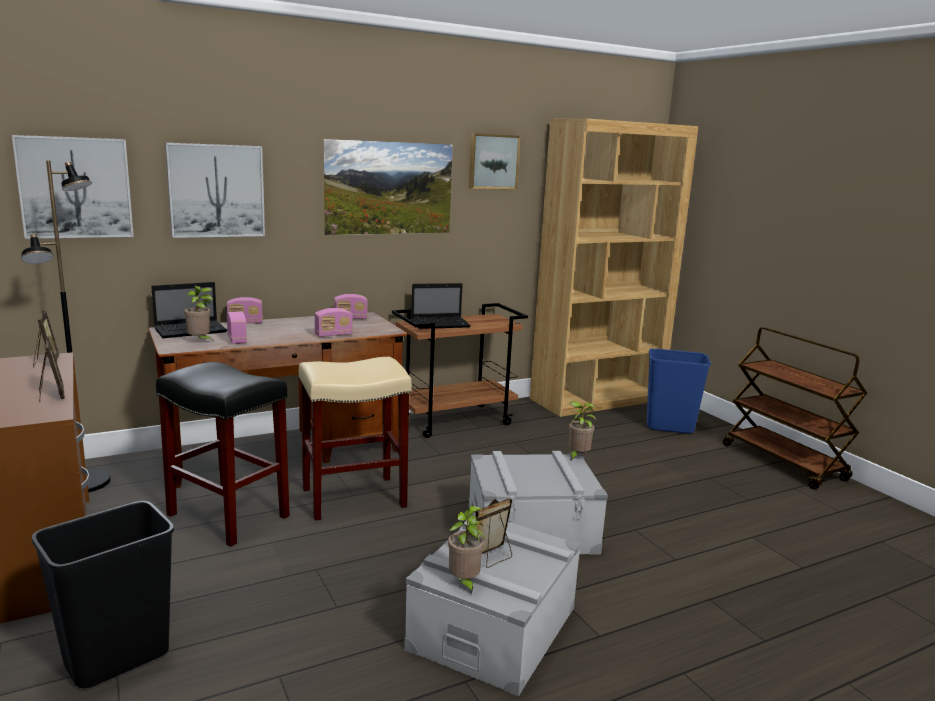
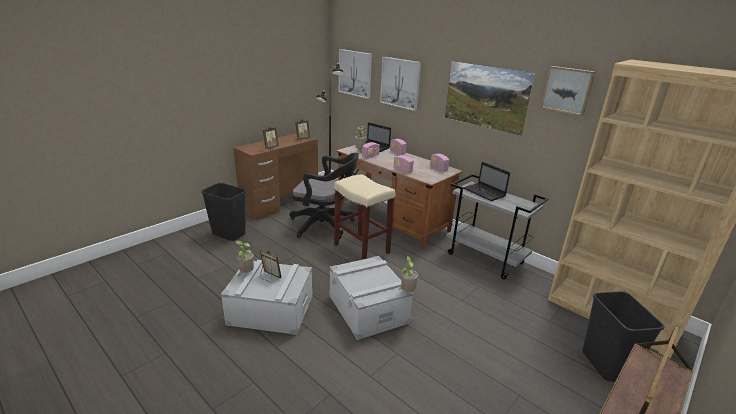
camera: 70 degrees right, 10 degrees up
(230, 516) = (325, 225): black stool -> black office chair
(456, 420) = (486, 258): brown cart -> grey cart
(670, 427) = (606, 365): blue trash can -> black trash can

